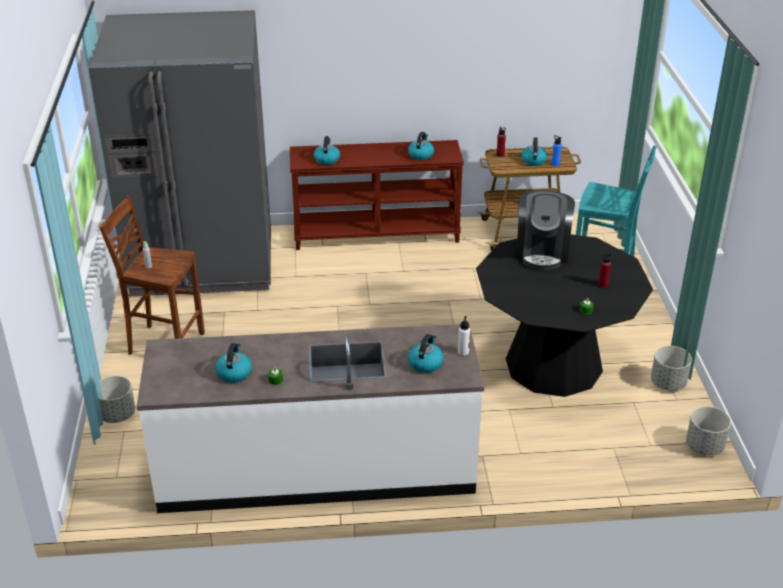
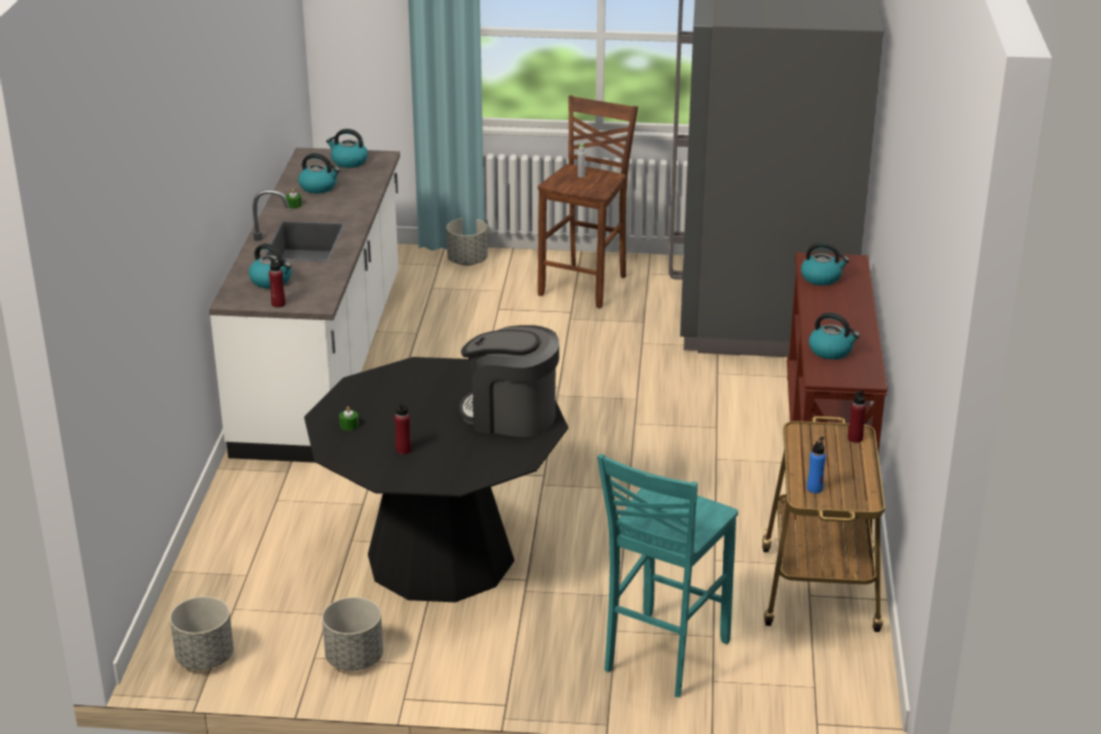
camera: 100 degrees right, 5 degrees down
(463, 352) = (278, 304): white bottle -> red bottle
(534, 161) = (827, 468): kettle -> kettle (349, 162)

